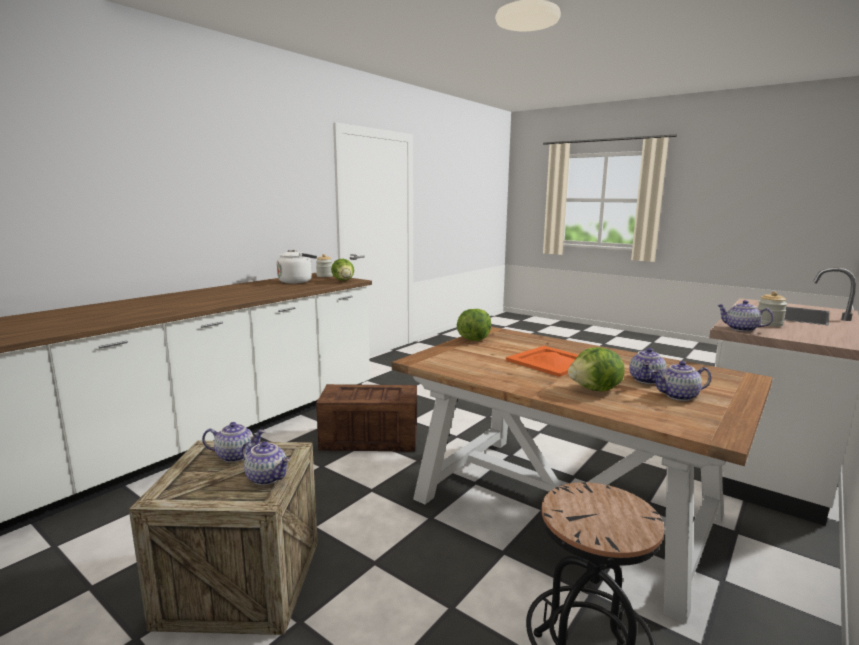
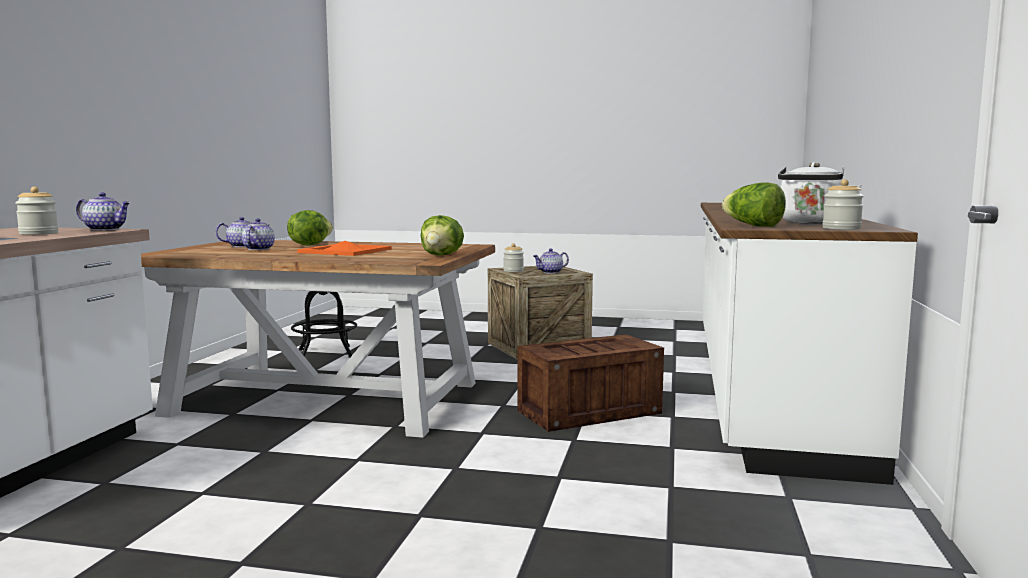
camera: 155 degrees right, 5 degrees down
(268, 478) = (513, 271): teapot -> jar

